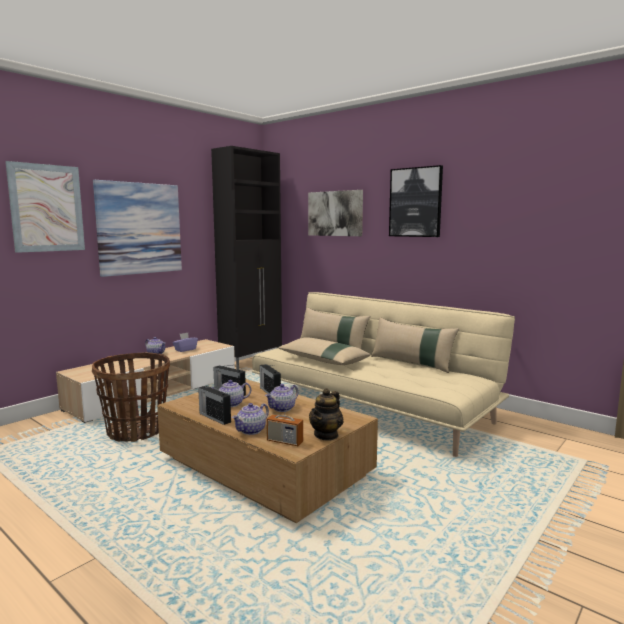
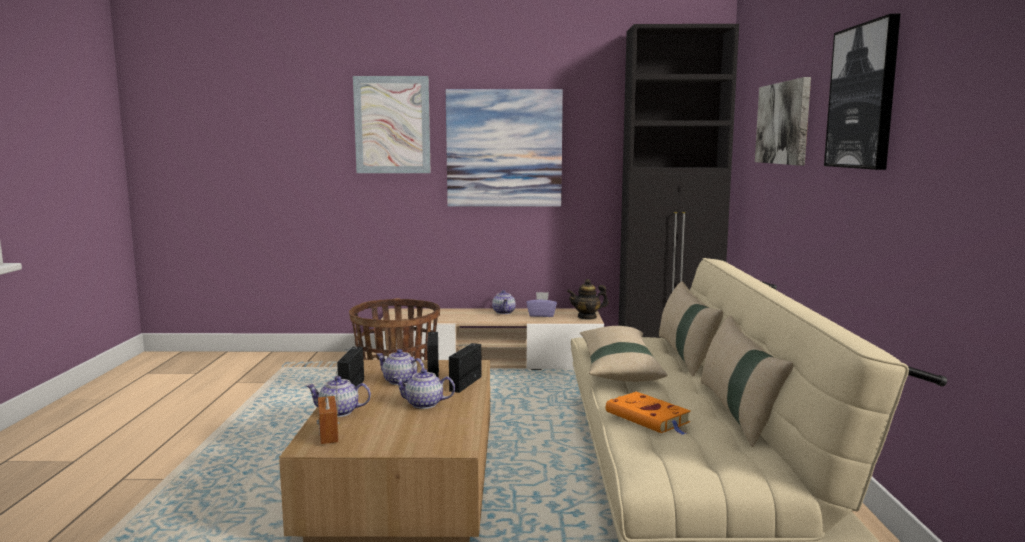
camera: 50 degrees right, 0 degrees up
(326, 435) = (375, 448): teapot -> teapot (587, 317)
(398, 375) = (649, 418): none -> orange book

